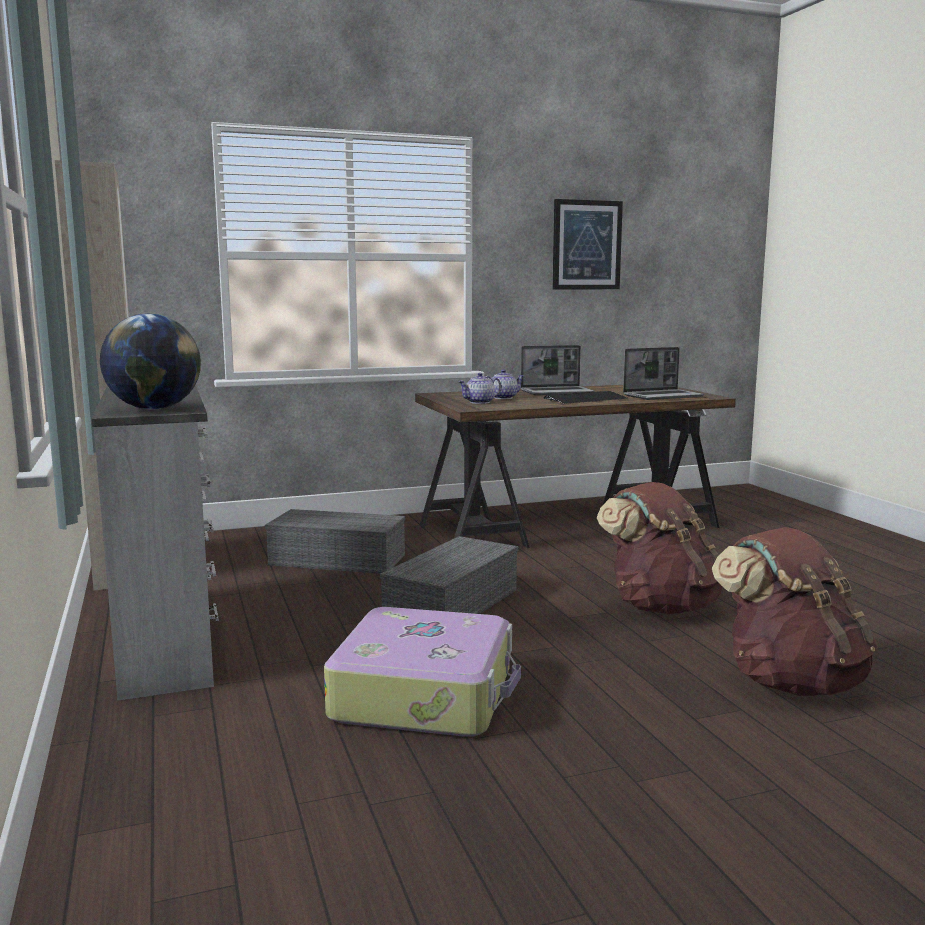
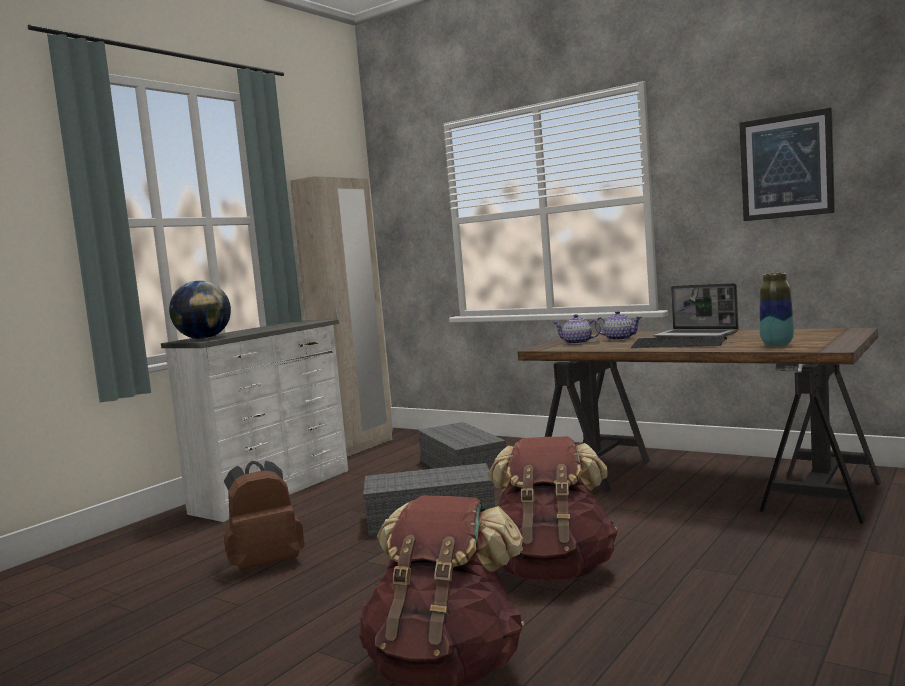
camera: 55 degrees right, 5 degrees down
(425, 694) = (266, 564): suitcase -> brown backpack
(663, 396) = (777, 345): laptop -> vase

